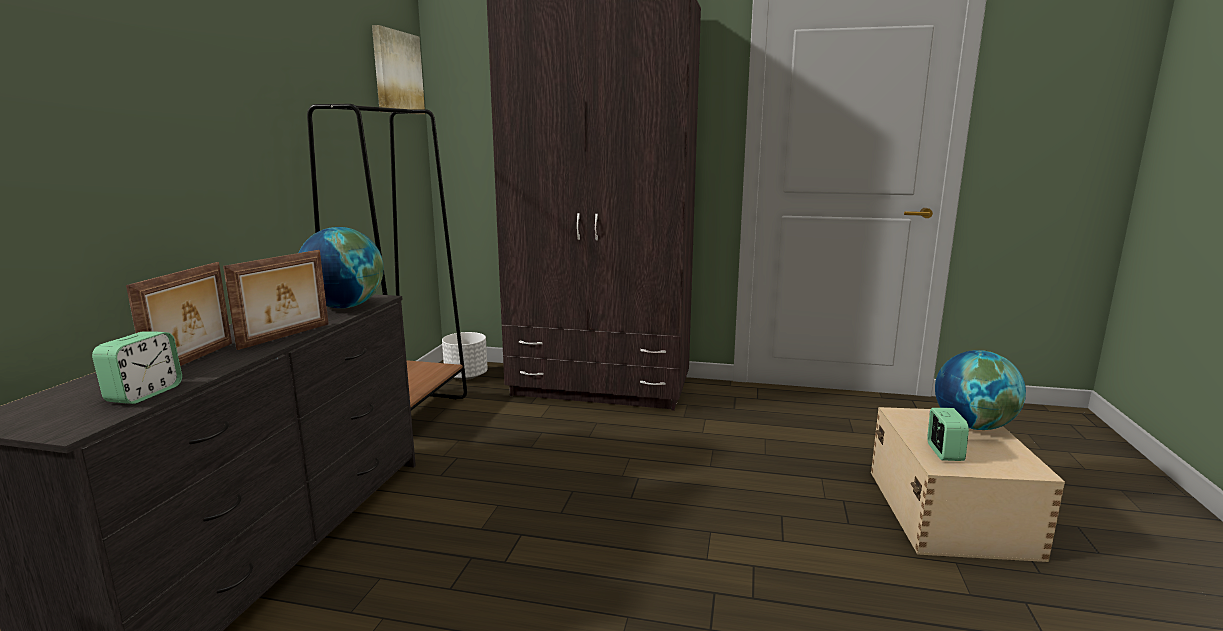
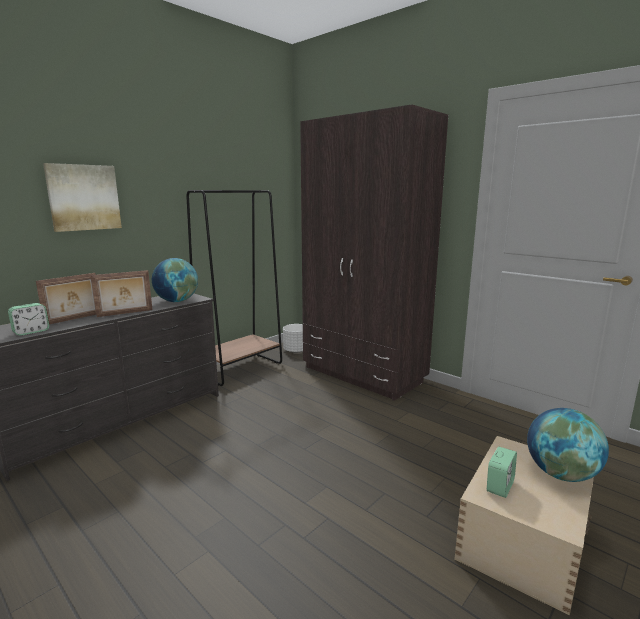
camera: 30 degrees right, 0 degrees up
(397, 72) = (269, 167): picture -> picture (83, 197)

